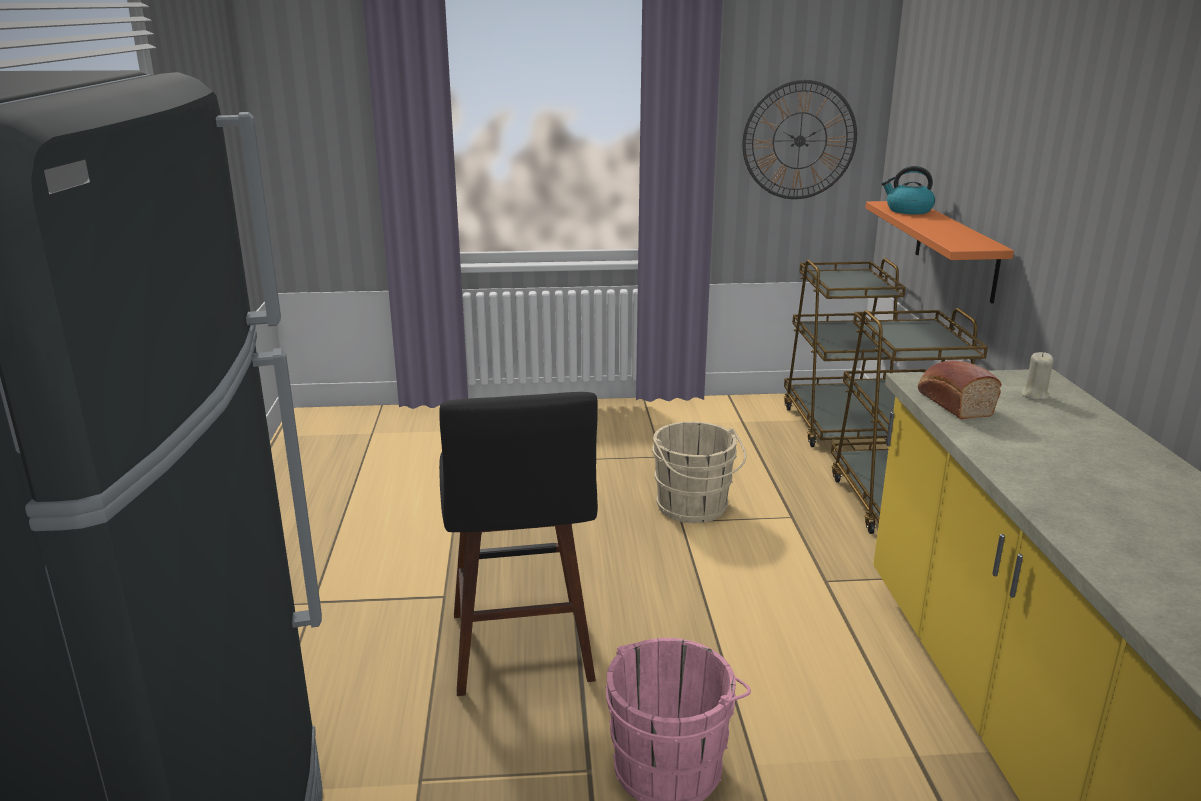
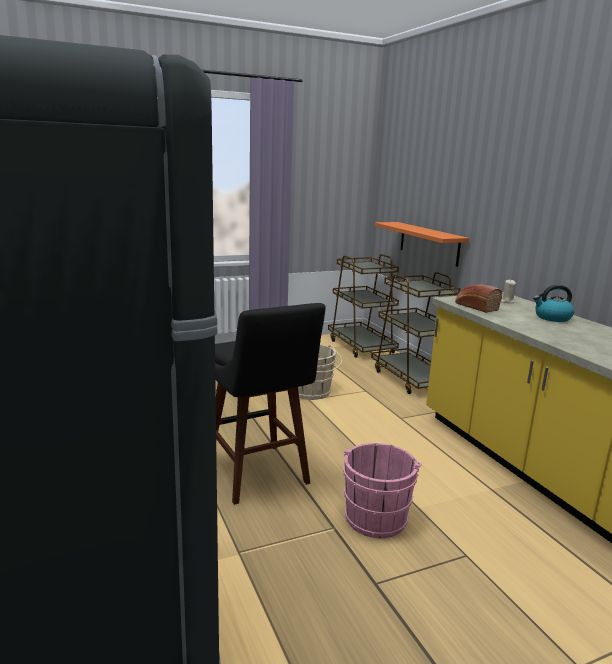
camera: 20 degrees left, 5 degrees down
(799, 140) = (331, 192): wall clock -> none
(908, 210) = (400, 225): kettle -> kettle (552, 318)

